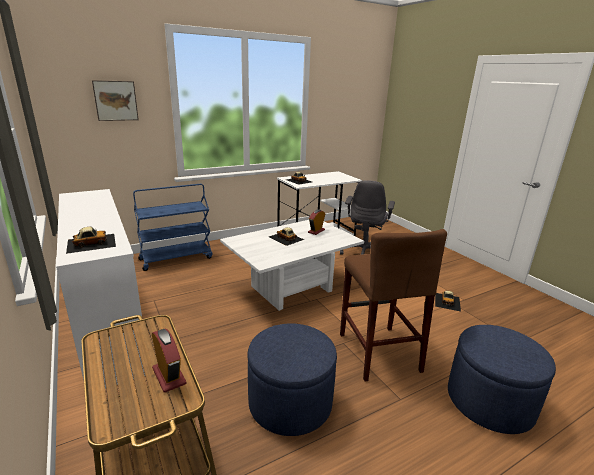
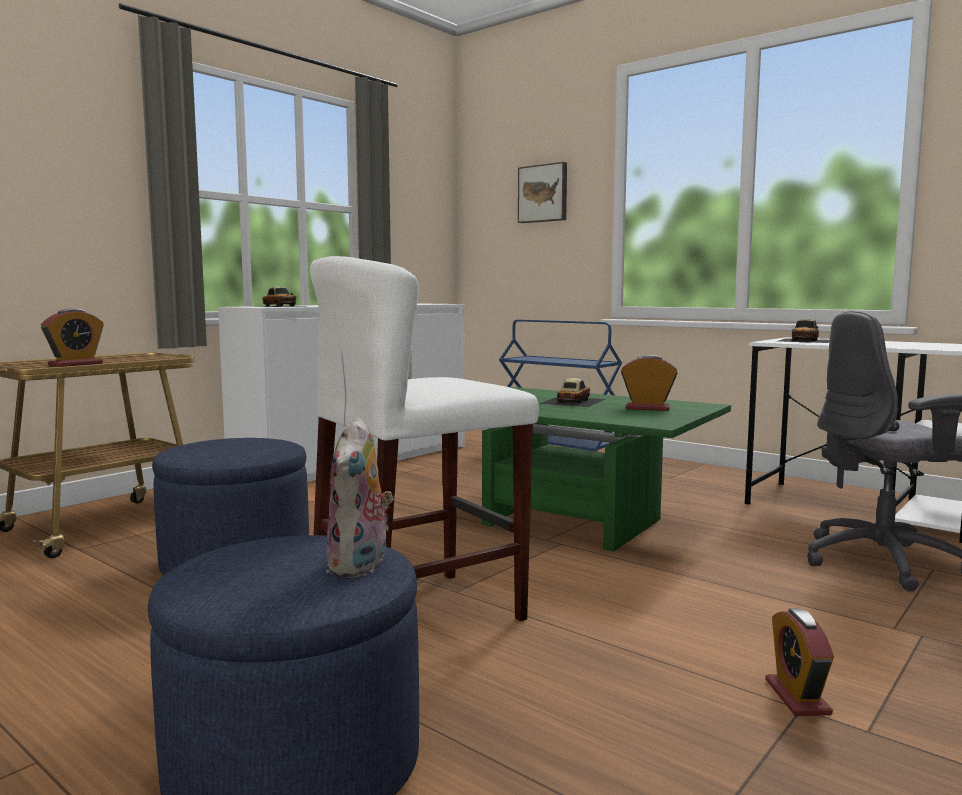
camera: 70 degrees right, 15 degrees down
(291, 288) = (572, 522): white coffee table -> green coffee table
(378, 352) = (418, 614): brown stool -> white stool
(447, 301) = (797, 697): toy car -> alarm clock
(502, 333) = (360, 566): none -> plush toy

